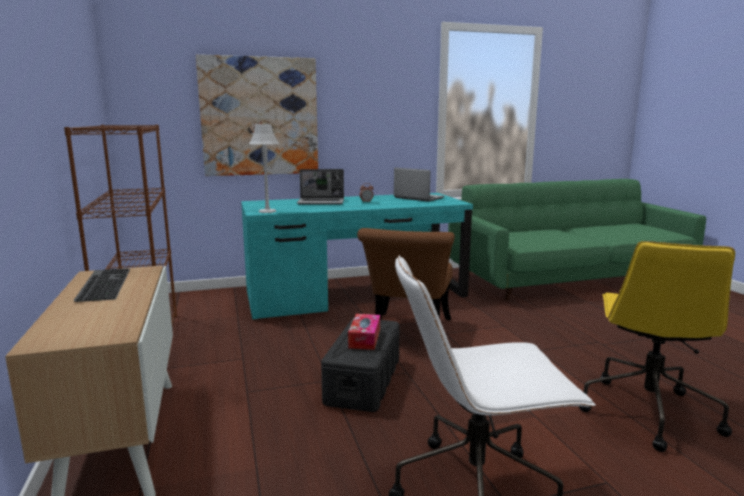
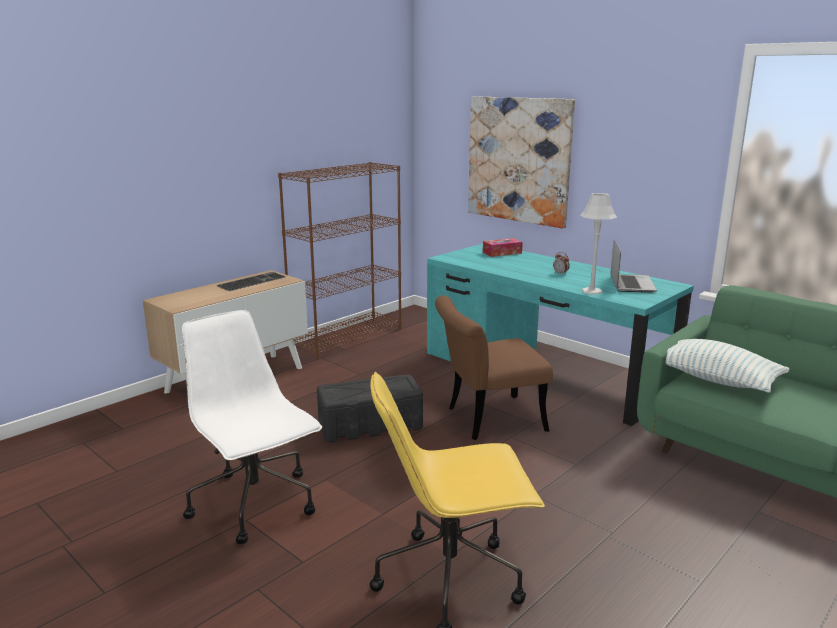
camera: 60 degrees right, 5 degrees up
(267, 211) = (453, 258): grey table lamp -> grey table lamp (591, 291)
(321, 202) = (526, 262): laptop -> none
(364, 338) = (369, 388): tissue box -> tissue box (502, 253)
(518, 239) = (715, 379): none -> pillow

